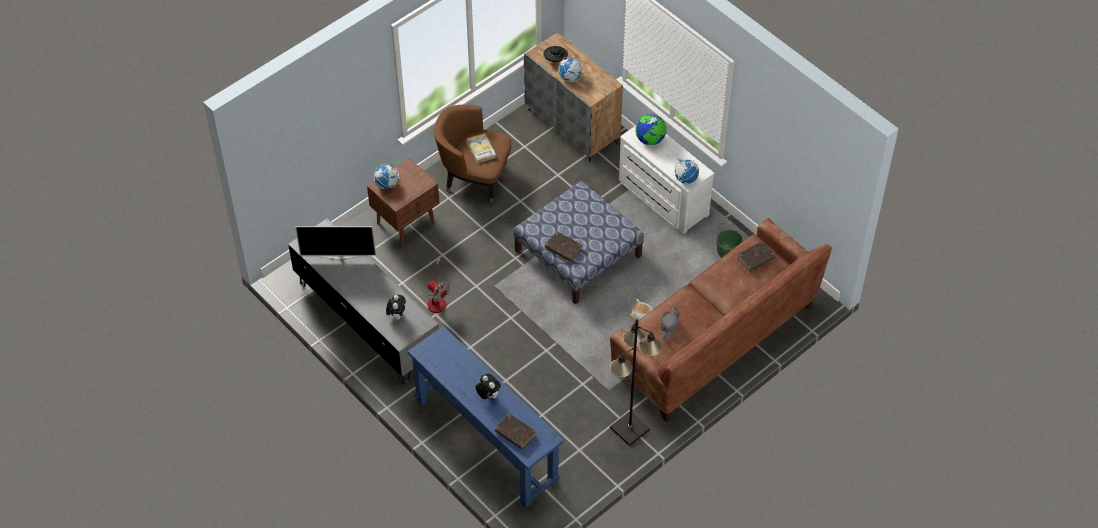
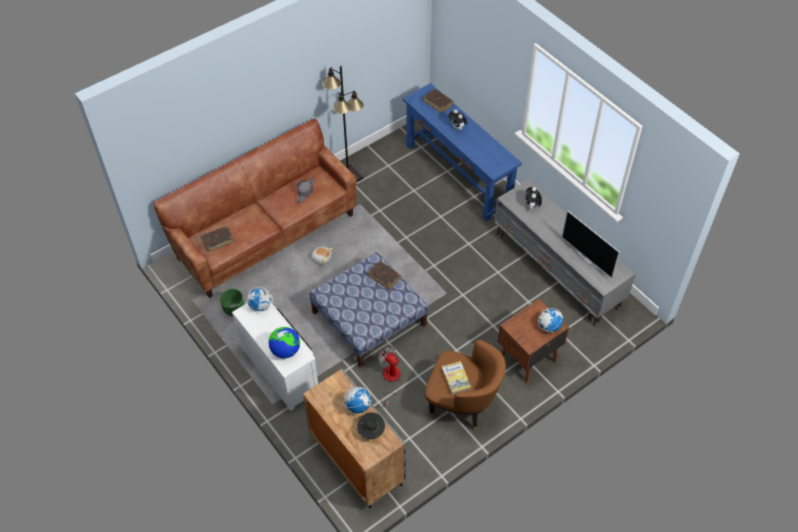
camera: 175 degrees left, 0 degrees up
(338, 256) = (587, 259): television -> television turned 135 degrees counterclockwise
(437, 299) = (497, 285): fan -> fan (390, 380)

